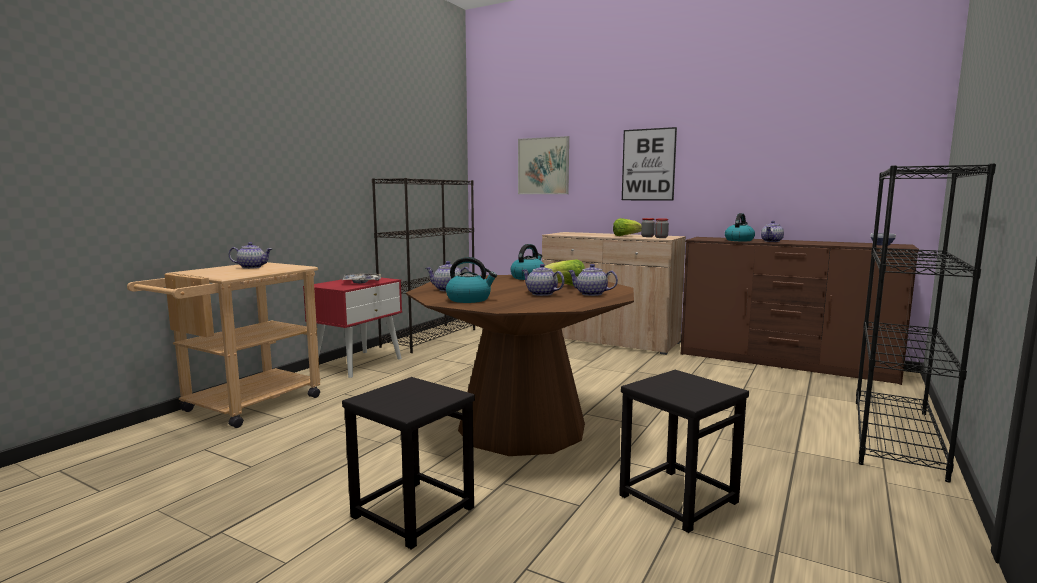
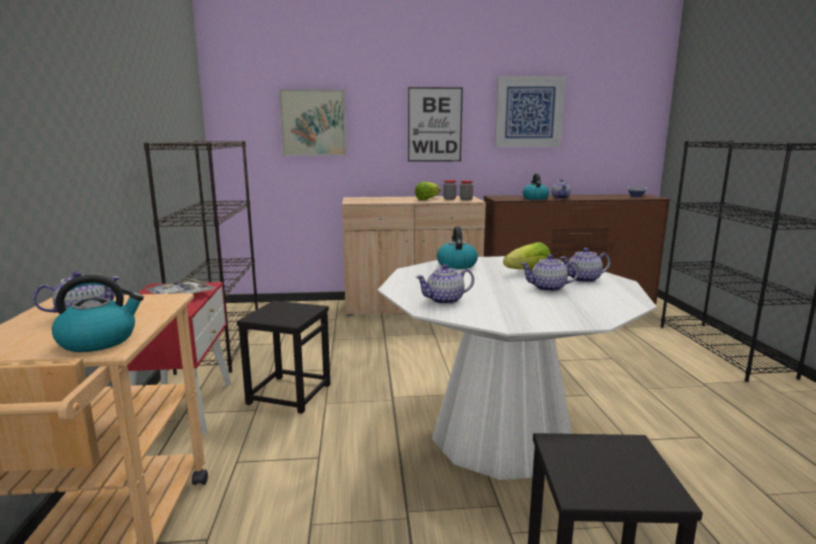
camera: 35 degrees left, 5 degrees up
(469, 299) = (518, 312): kettle -> kettle (99, 340)
(522, 427) = (502, 435): brown dining table -> white dining table
(677, 498) = (724, 463): black stool -> black stool (289, 393)
(750, 148) = (529, 112): none -> picture

